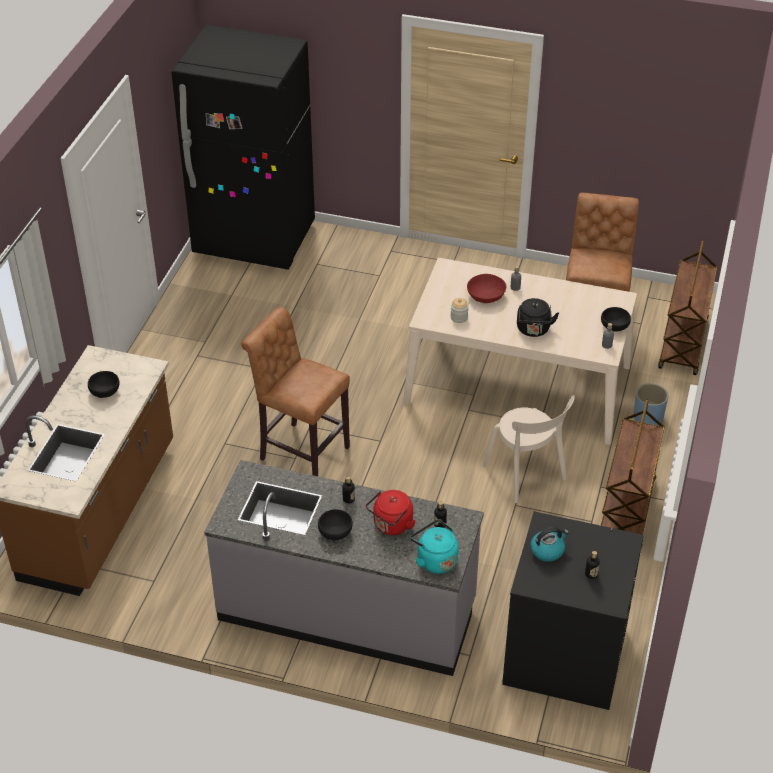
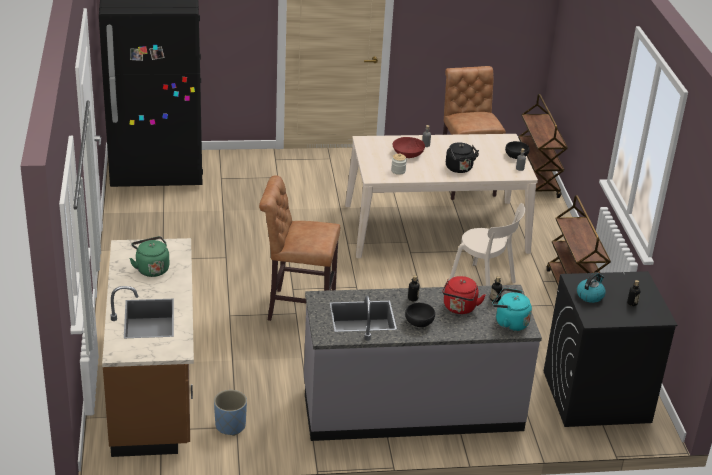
camera: 25 degrees left, 10 degrees down
(105, 391) = (151, 269): black bowl -> green kettle
(648, 418) = (545, 231): blue planter -> blue planter (230, 426)

